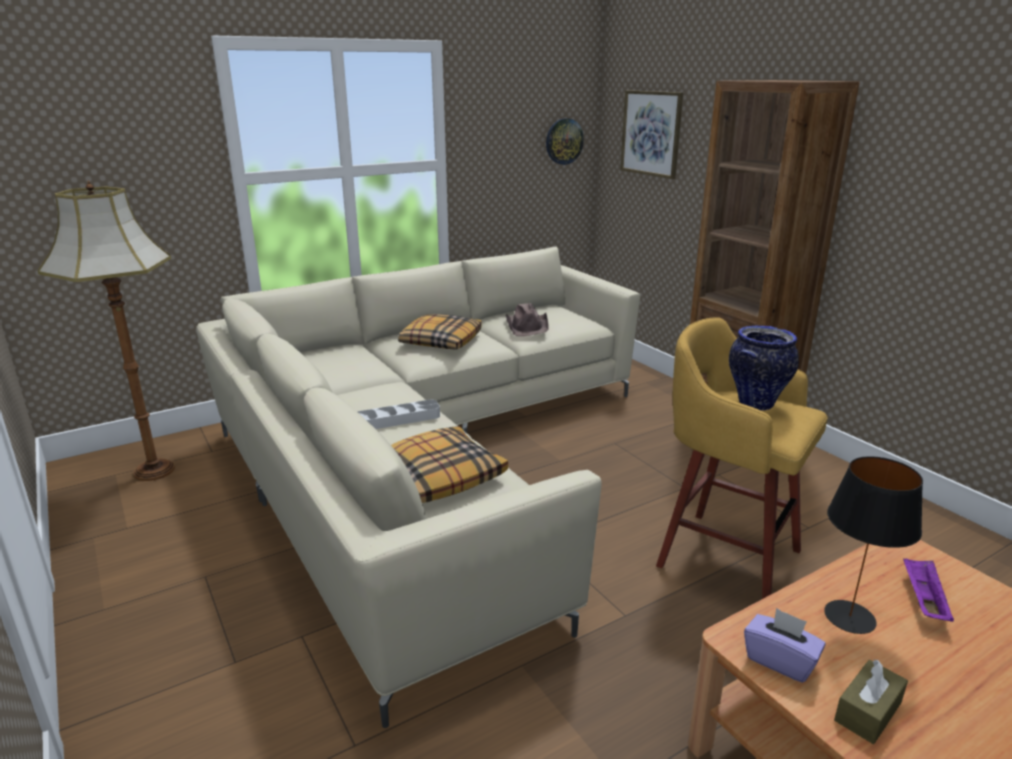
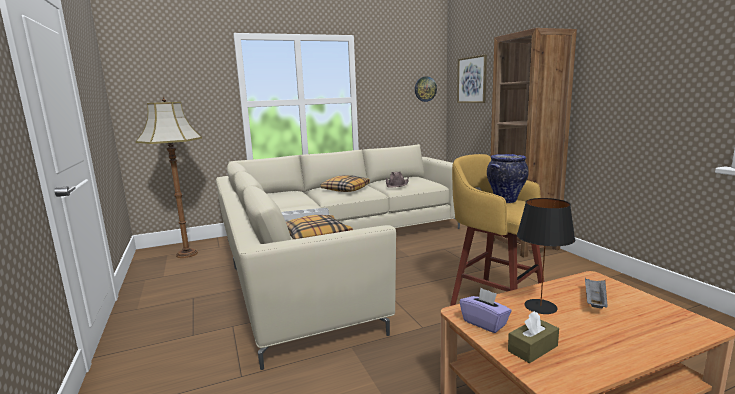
camera: 10 degrees right, 10 degrees down
(922, 600) = (594, 301): purple tray -> grey tray

